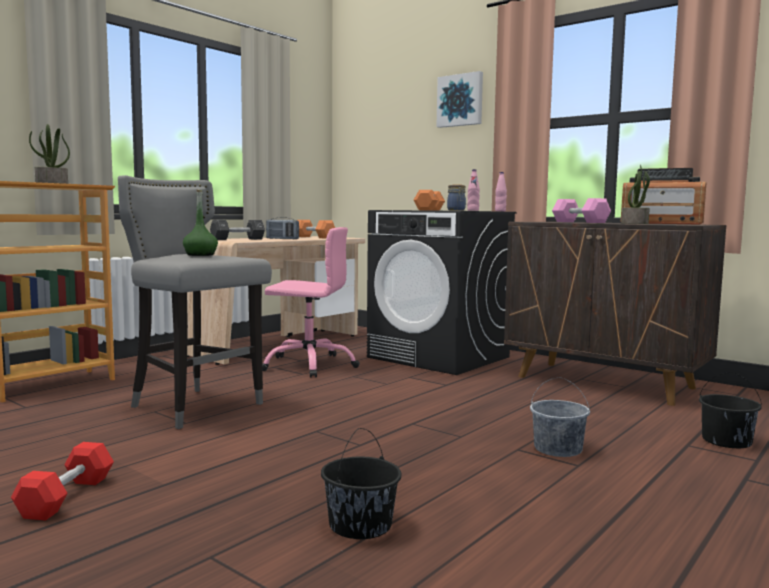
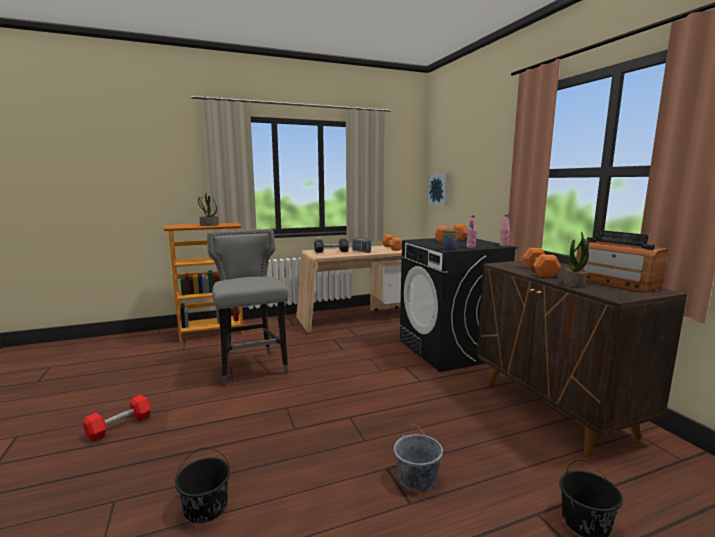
camera: 30 degrees right, 5 degrees up
(200, 255) = (249, 280): green bottle -> none
(309, 365) = (355, 341): pink office chair -> none
(460, 100) = (496, 150): picture -> picture (439, 189)
(580, 222) = (539, 271): pink dumbbell -> orange dumbbell

